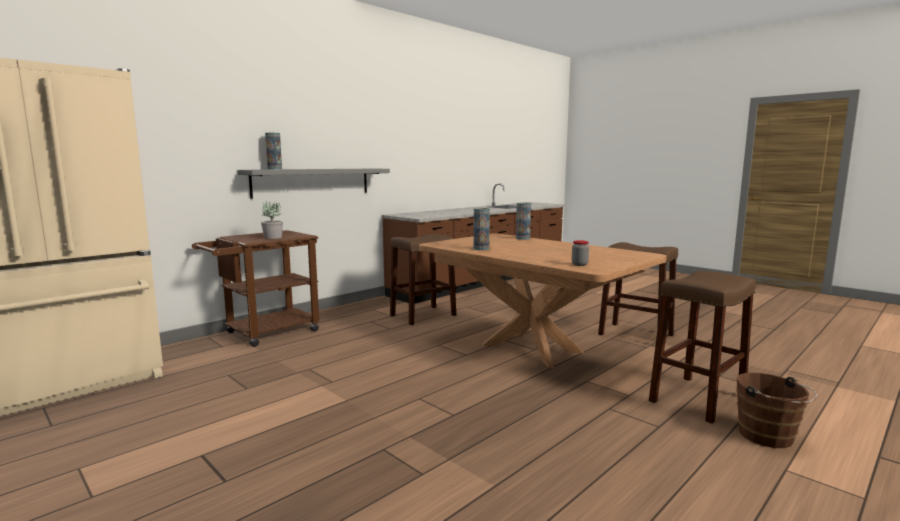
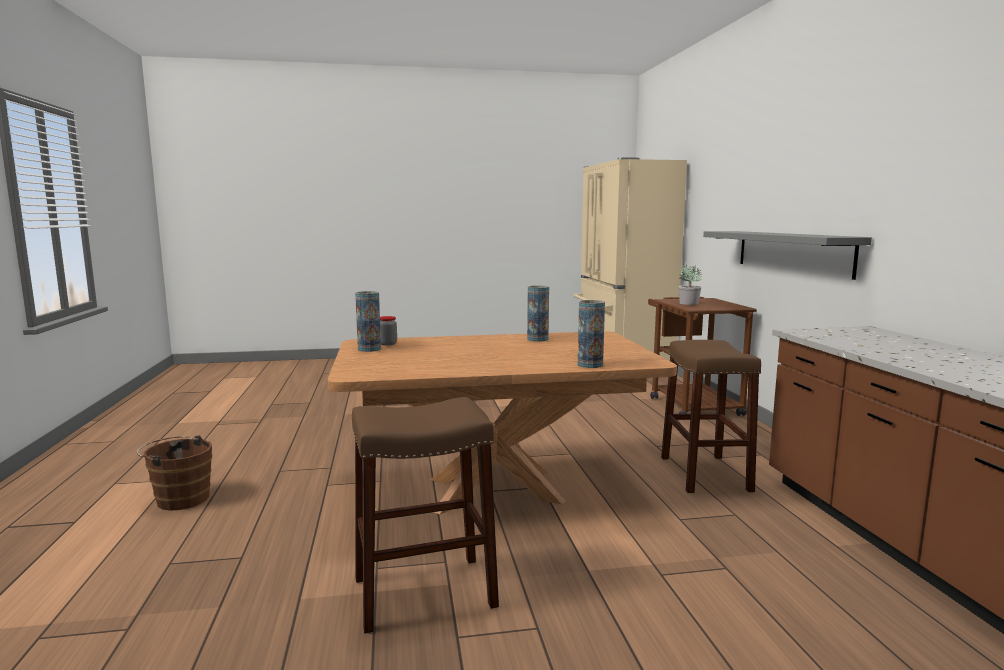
camera: 125 degrees right, 0 degrees up
(274, 169) = (746, 231): vase -> vase (369, 349)
(697, 398) = (257, 510): brown stool -> none

